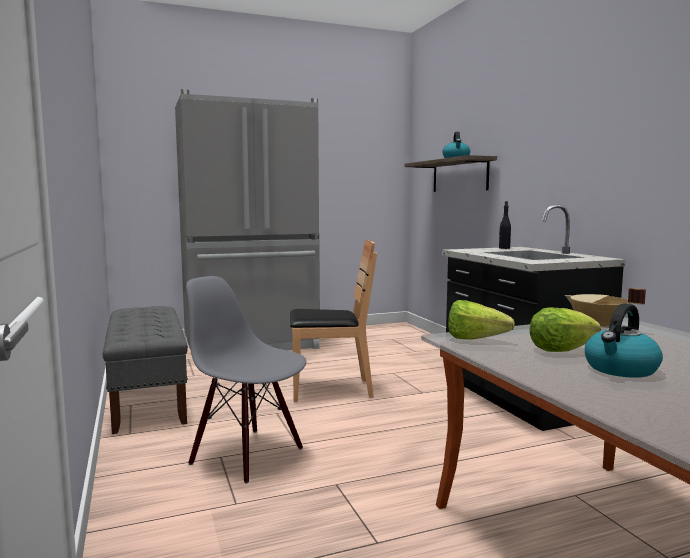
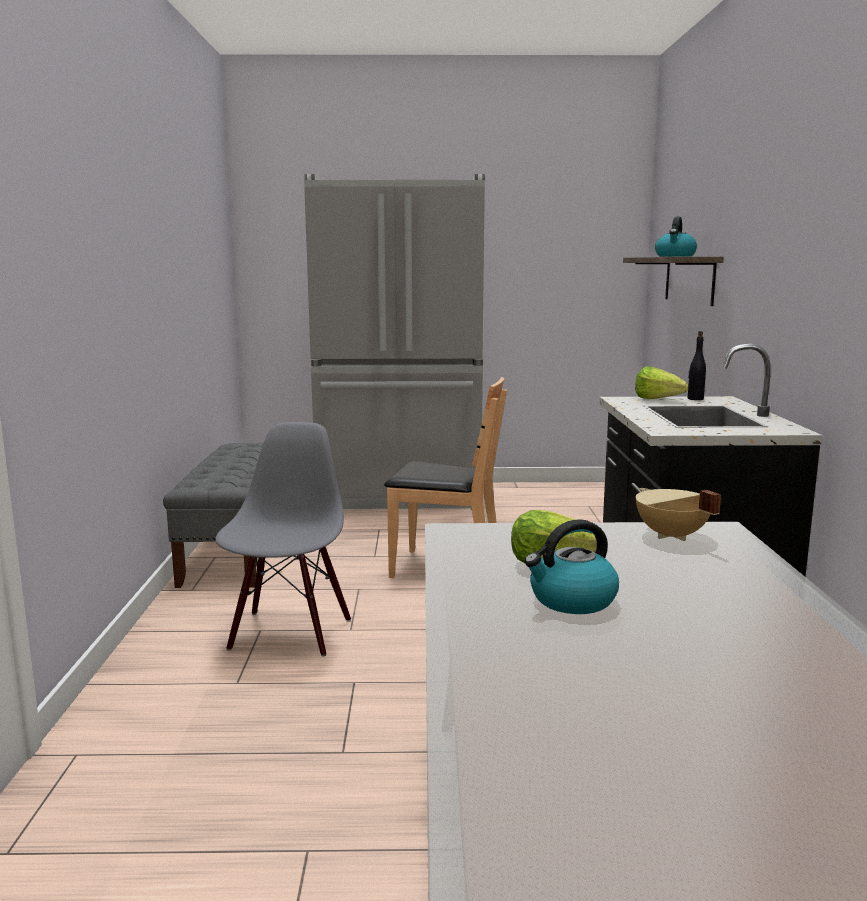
camera: 20 degrees right, 5 degrees up
(248, 455) = (289, 633): grey chair -> grey chair turned 45 degrees clockwise
(480, 340) = (478, 539): lettuce -> lettuce (661, 400)

